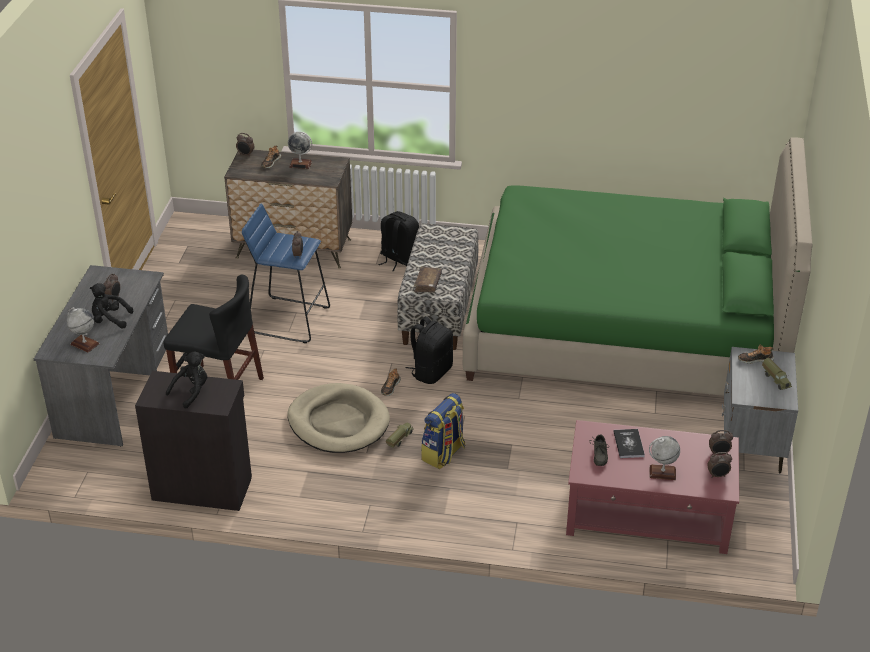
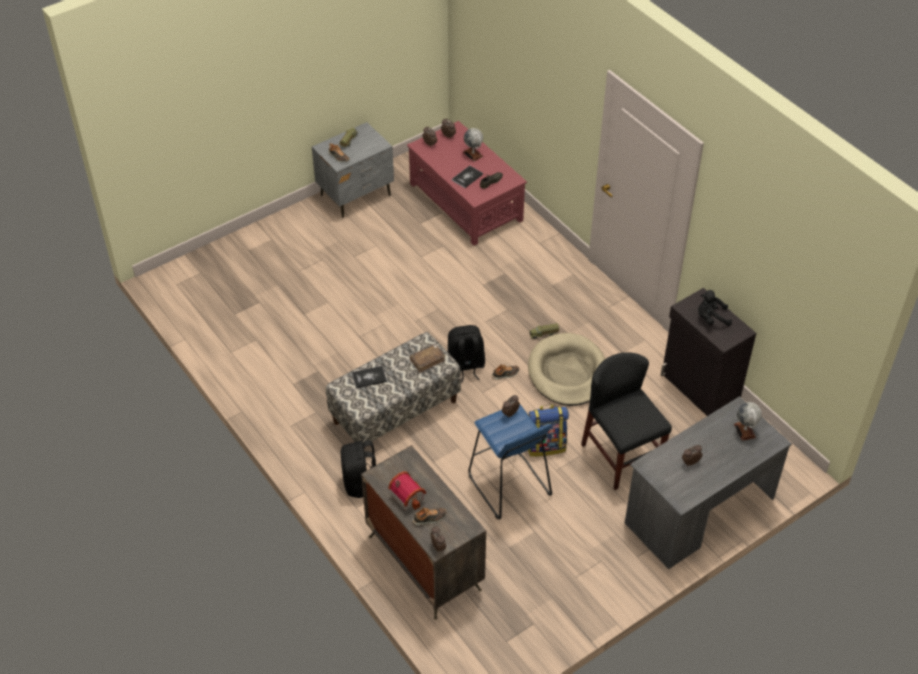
camera: 135 degrees left, 10 degrees up
(110, 320) = (709, 441): black plush toy -> none
(300, 164) = (408, 496): globe -> toy house
(443, 454) = (529, 307): backpack -> backpack (545, 445)
(453, 249) = (369, 377): none -> book
(626, 328) = (302, 306): green bed -> none

